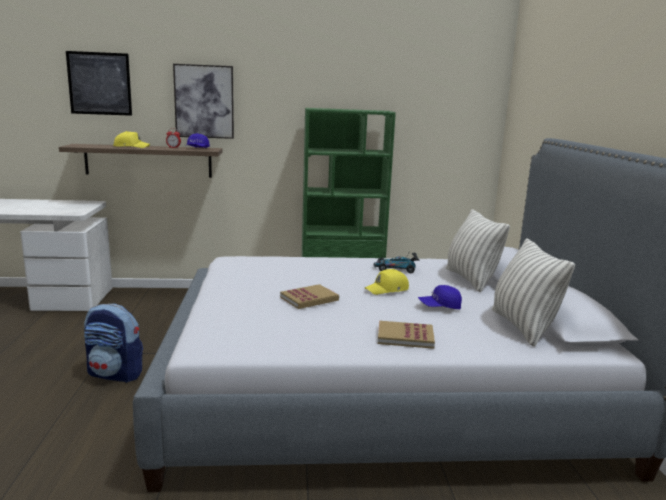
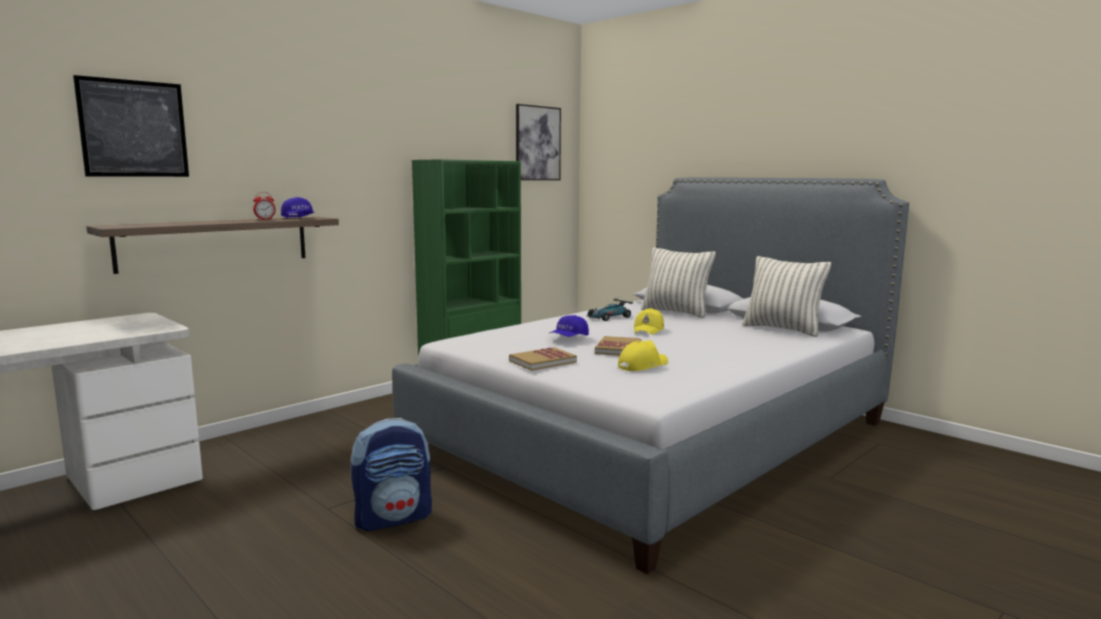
camera: 40 degrees left, 5 degrees down
(131, 147) = (205, 222): yellow cap -> yellow cap (642, 365)
(204, 101) = (291, 154): picture -> picture (537, 143)
(405, 337) = (746, 351): book -> book (542, 361)
(439, 307) = (709, 331): blue cap -> blue cap (569, 338)

